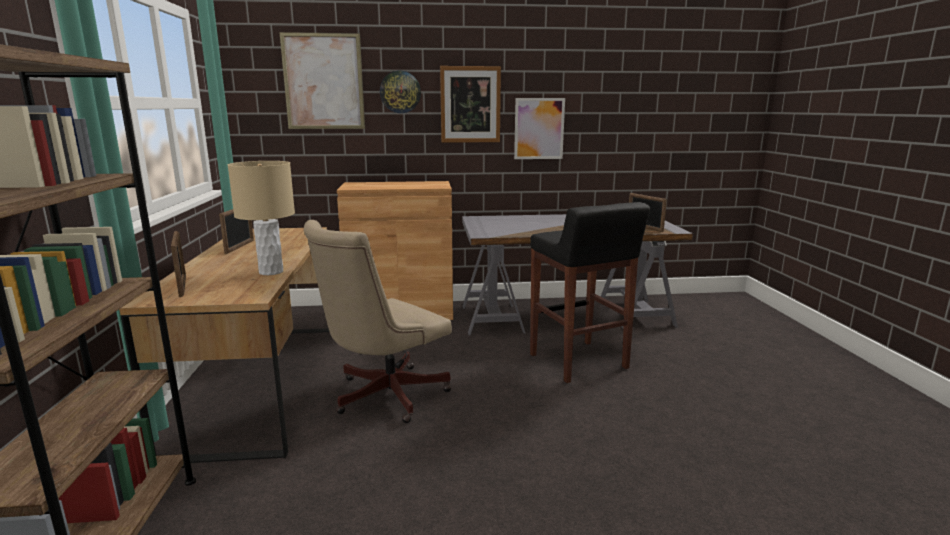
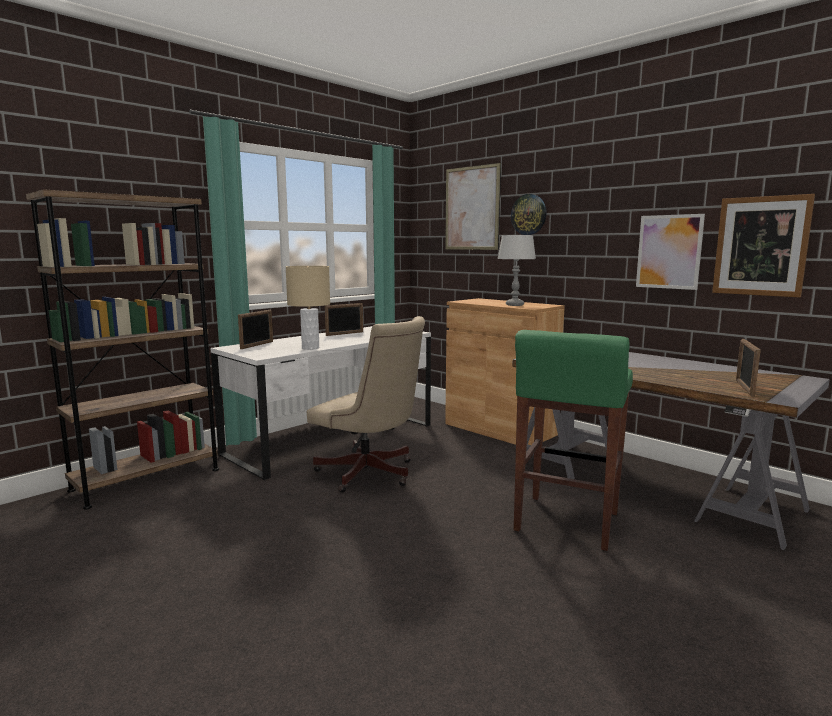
camera: 50 degrees right, 5 degrees down
(264, 382) = (332, 439): brown desk -> white desk
(383, 396) = (370, 475): beige office chair -> beige office chair turned 150 degrees counterclockwise
(415, 185) = (515, 305): none -> grey table lamp
(470, 104) = (592, 225): picture -> picture (760, 246)
(579, 362) = (566, 523): black stool -> green stool

